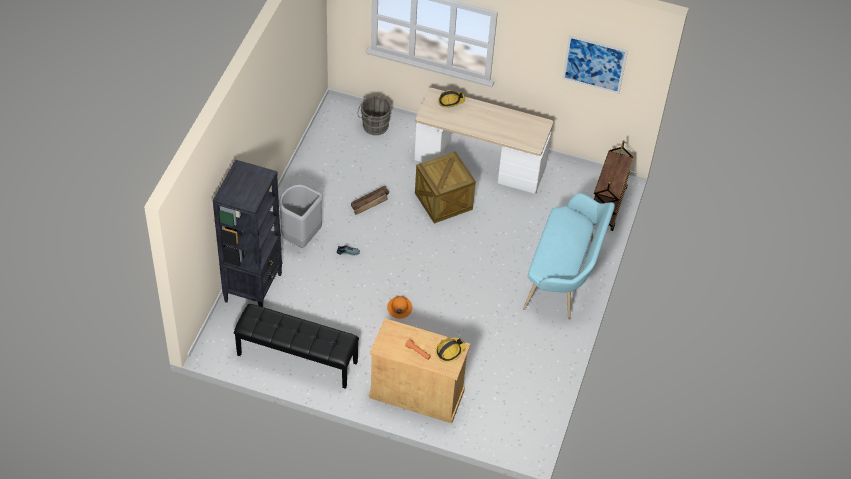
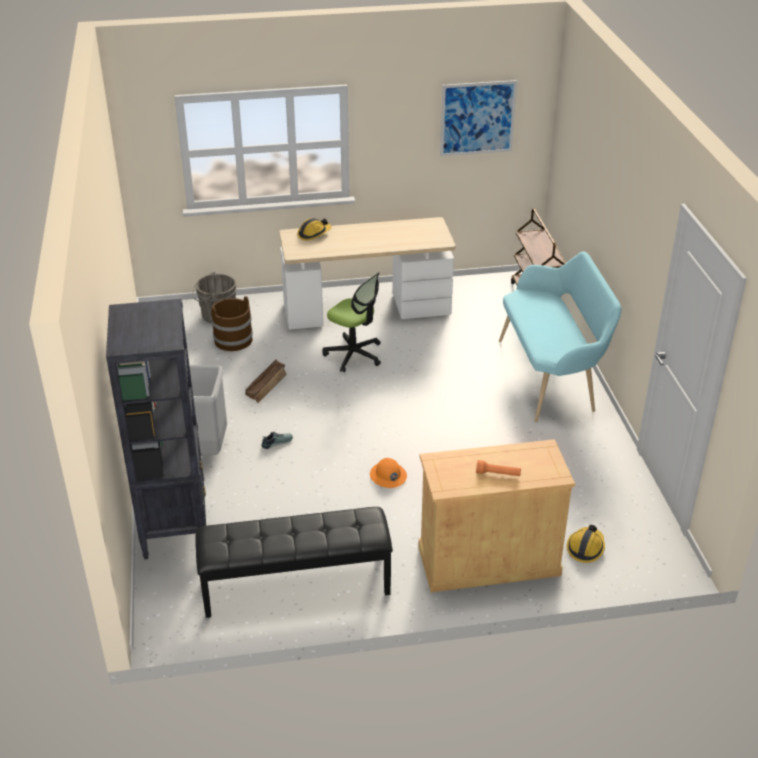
camera: 25 degrees left, 15 degrees down
(372, 153) = (233, 340): none -> brown bucket
(443, 201) = (354, 355): crate -> office chair
(450, 351) = (537, 457): hard hat -> hard hat (585, 548)

